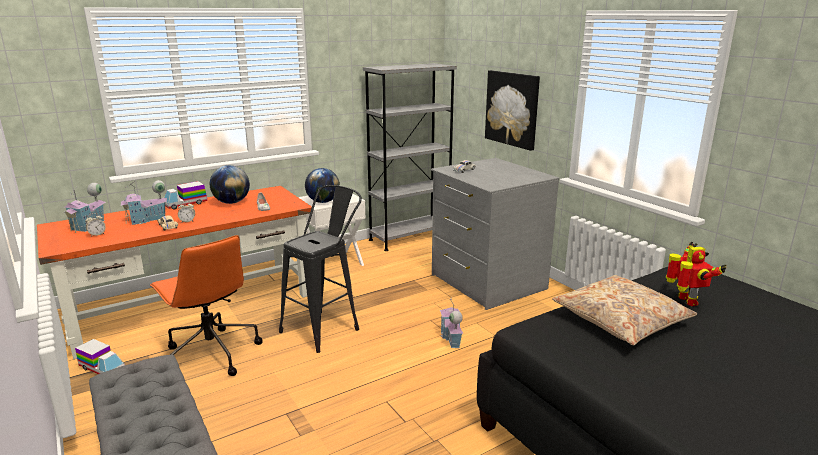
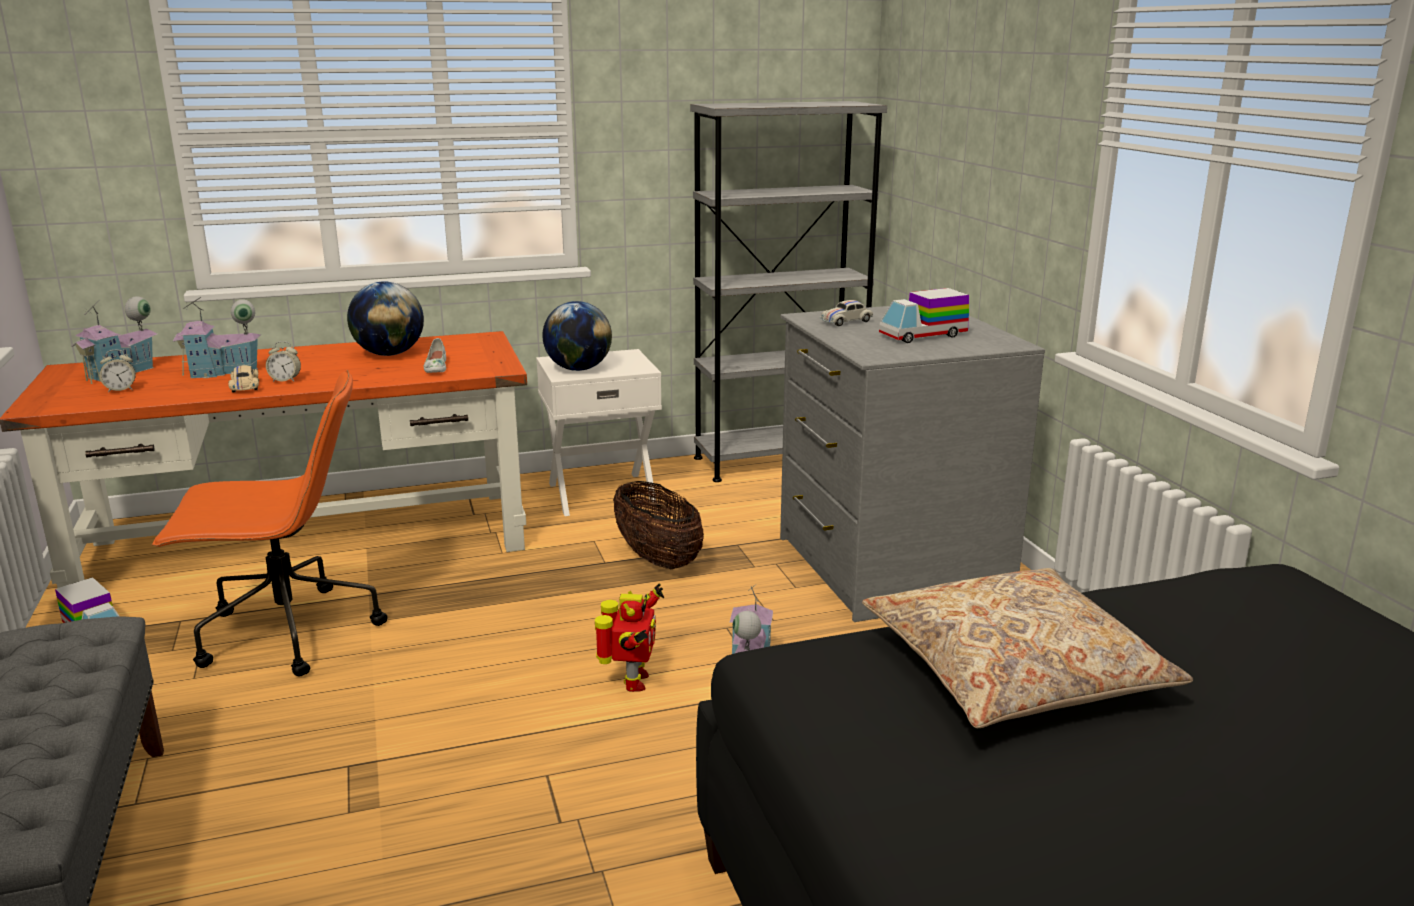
camera: 15 degrees right, 0 degrees up
(185, 204) = (309, 351): toy truck -> toy truck (923, 335)
(211, 354) = (285, 634): orange office chair -> orange office chair turned 75 degrees counterclockwise
(326, 328) = (515, 615): black stool -> none
(379, 291) = (657, 558): none -> basket
(512, 109) = (984, 198): picture -> none
(686, 301) = (1206, 651): toy robot -> toy robot (632, 682)

